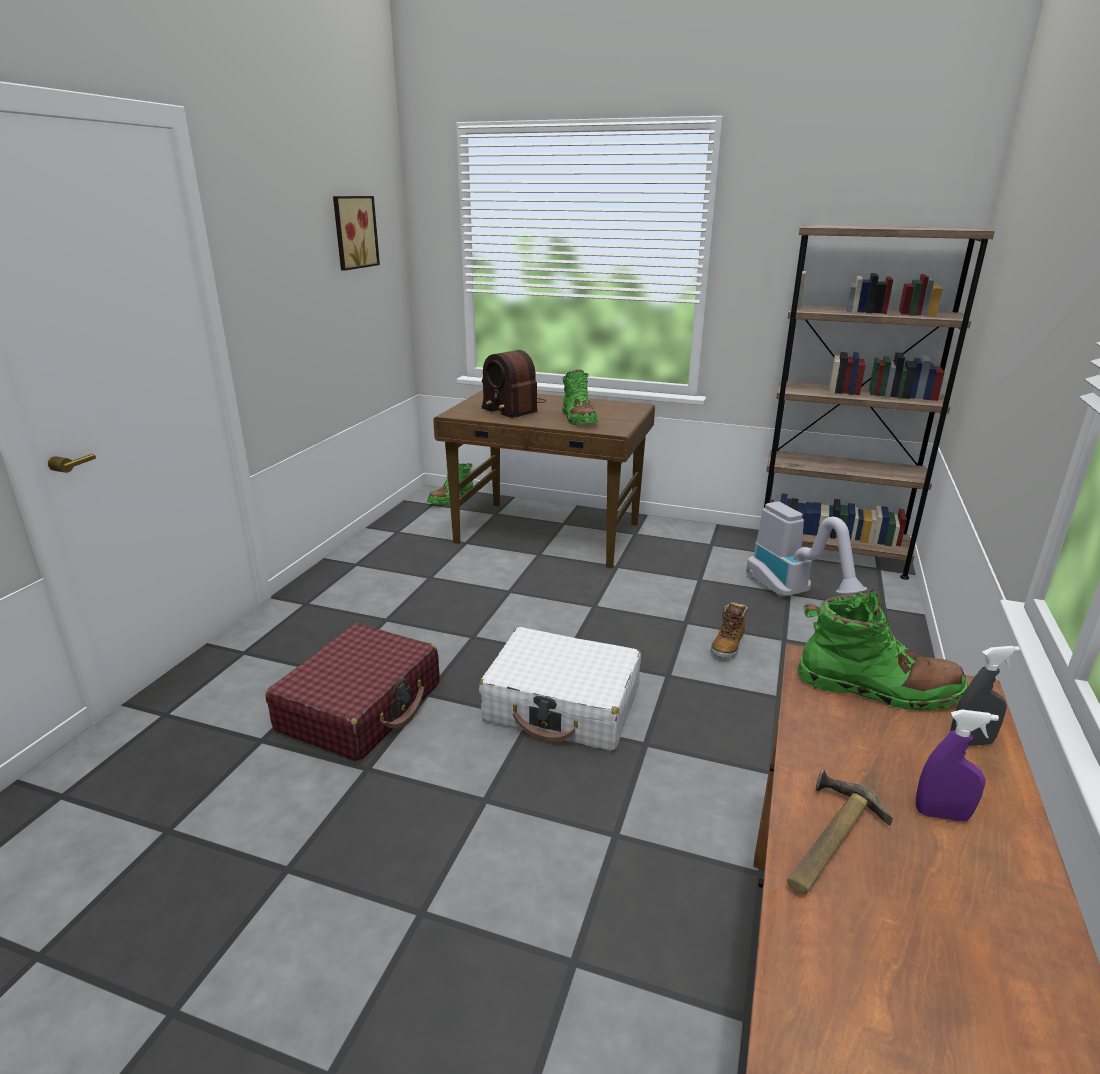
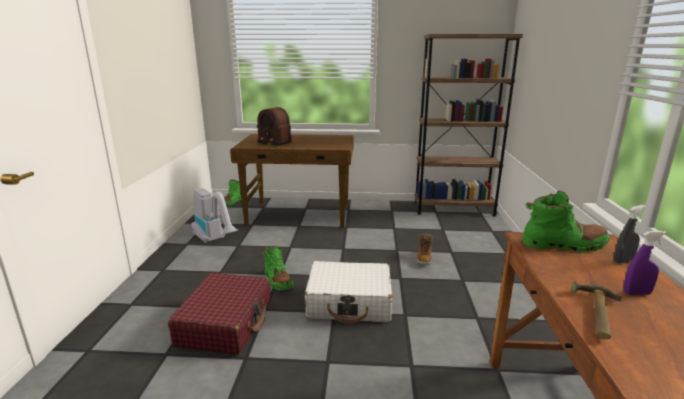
camera: 15 degrees left, 5 degrees down
(353, 232) = (169, 41): picture -> none
(578, 419) = (317, 144): green boot -> green boot (278, 280)
(793, 594) = (445, 229): vacuum cleaner -> vacuum cleaner (215, 240)

